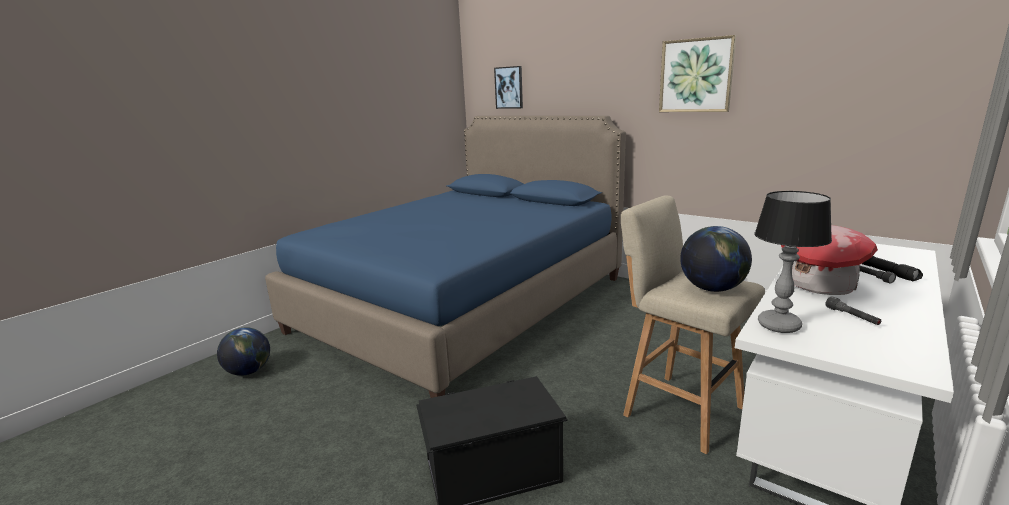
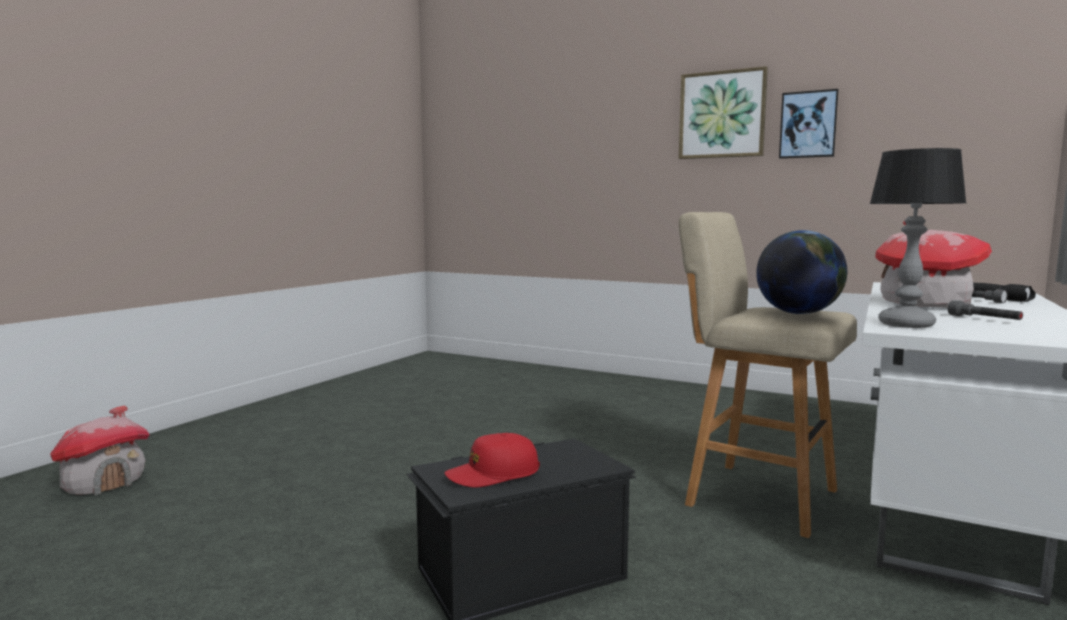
camera: 10 degrees left, 10 degrees down
(249, 371) = (104, 482): globe -> toy house
(464, 303) = (428, 403): blue bed -> none
(468, 415) = (493, 474): none -> red cap
(509, 87) = (484, 135): picture -> picture (808, 124)

